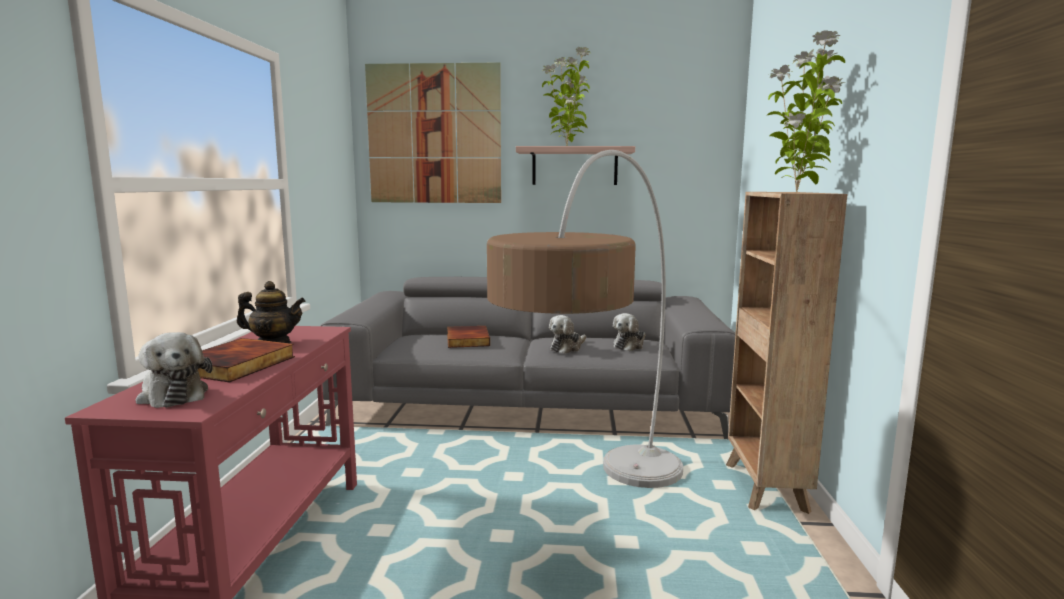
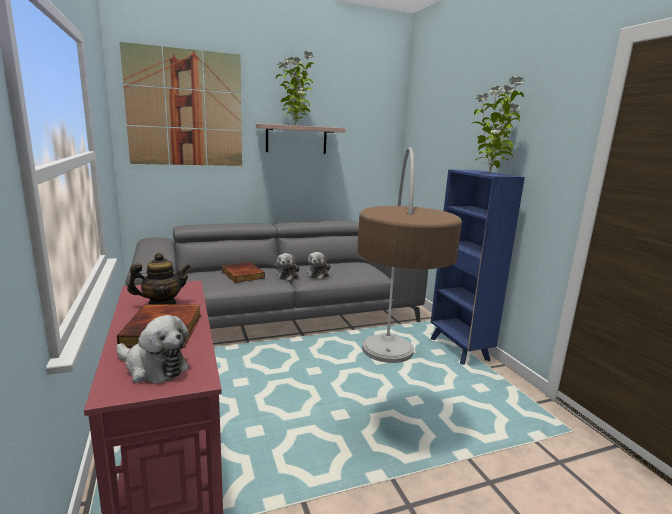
camera: 25 degrees left, 5 degrees up
(629, 345) = (356, 268): plush toy -> plush toy (288, 275)
(765, 488) = (459, 350): brown bookcase -> blue bookcase

